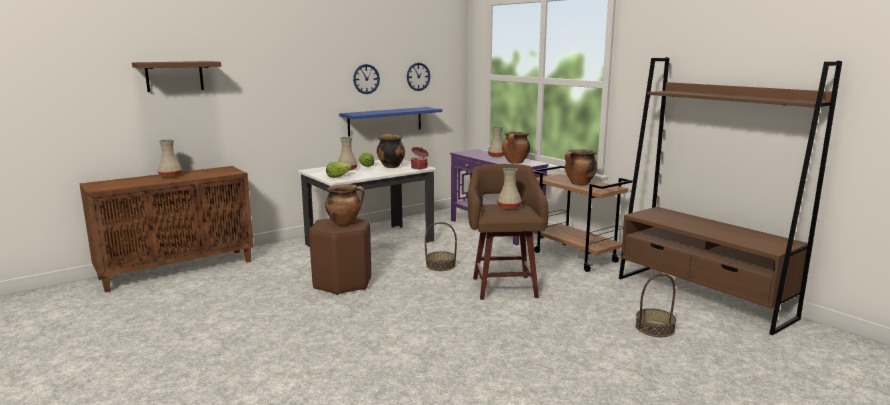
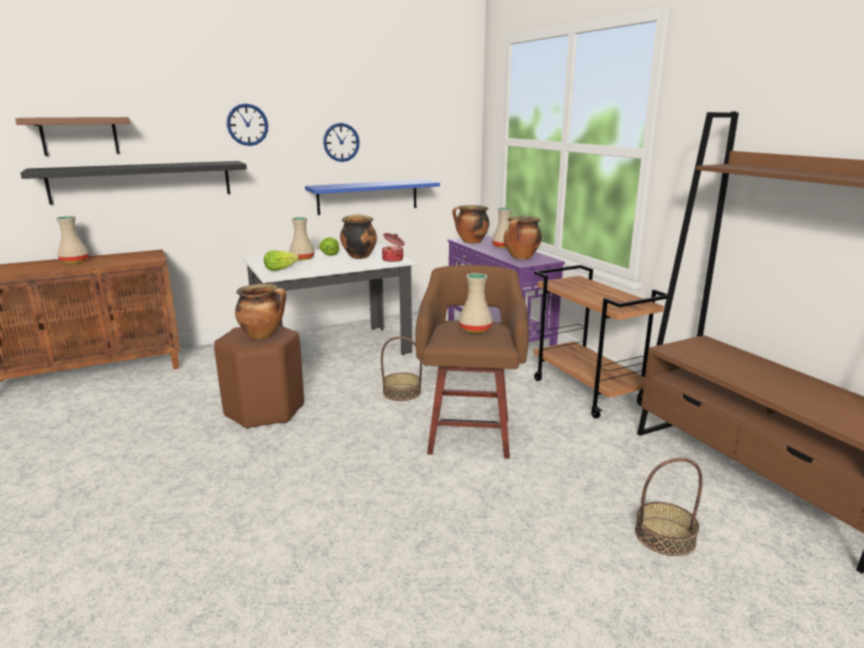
camera: 10 degrees right, 5 degrees up
(219, 111) = (142, 181): none -> black shelf
(418, 76) = (413, 140): wall clock -> wall clock (247, 124)
(579, 184) = (595, 295): cooking pot -> cooking pot (471, 242)

